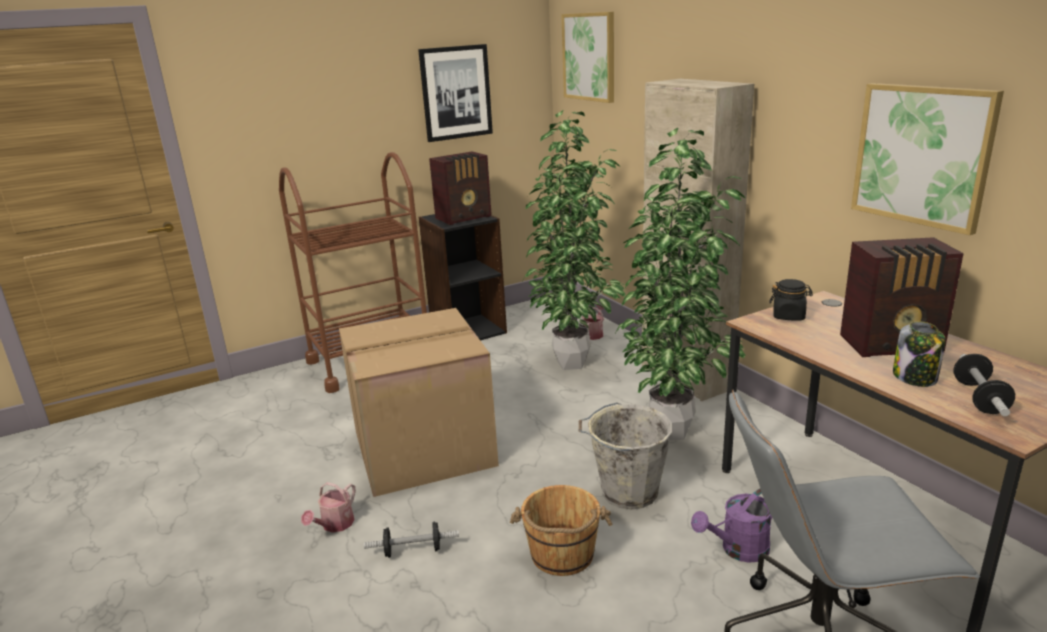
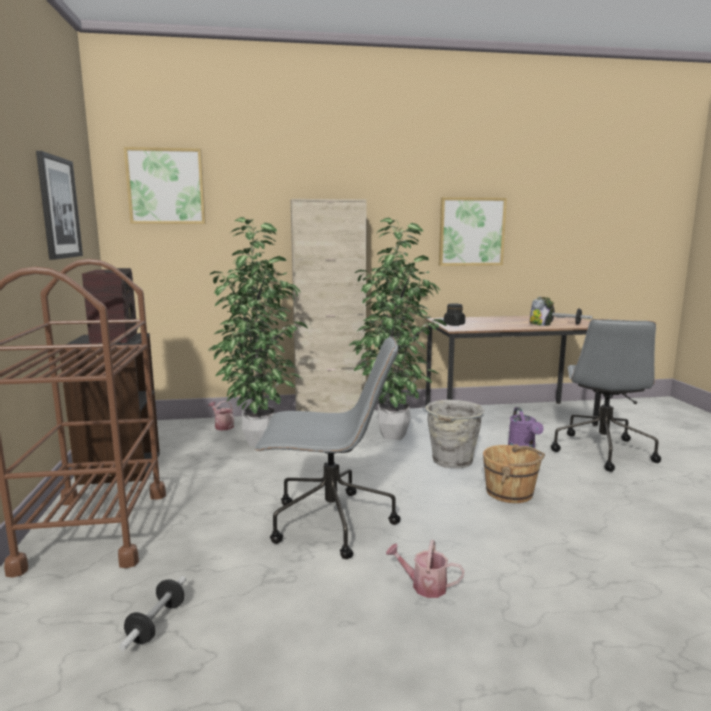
camera: 70 degrees left, 10 degrees down
(334, 525) = (424, 586): watering can -> watering can turned 150 degrees clockwise
(413, 550) = (482, 548): dumbbell -> dumbbell (156, 623)
(422, 449) = (329, 523): cardboard box -> grey office chair
(893, 345) = (504, 321): radio -> none

